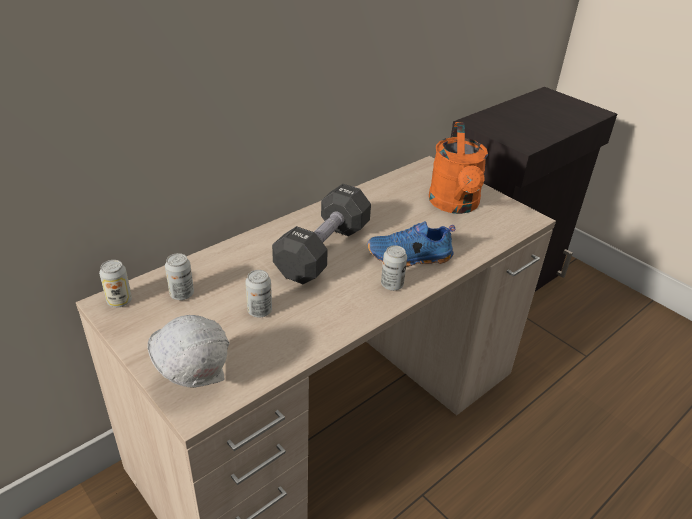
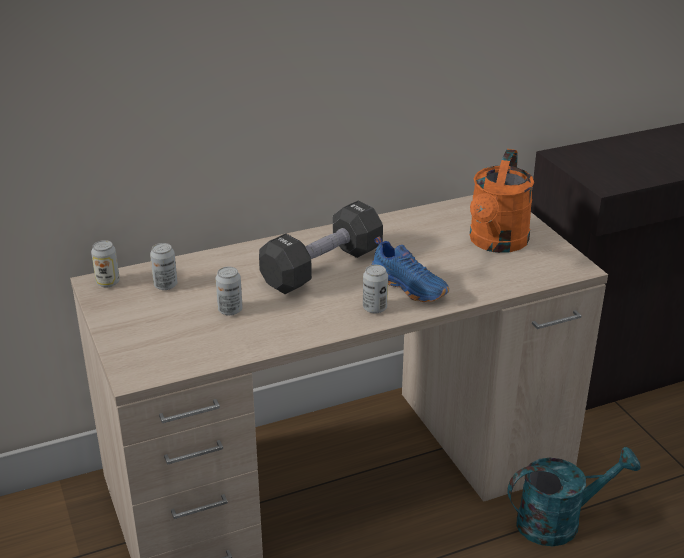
camera: 20 degrees right, 5 degrees down
(194, 379) = (143, 353): white hard hat -> none
(409, 257) = (410, 286): blue shoe -> blue shoe turned 150 degrees counterclockwise
(518, 419) = (559, 521): none -> turquoise watering can

